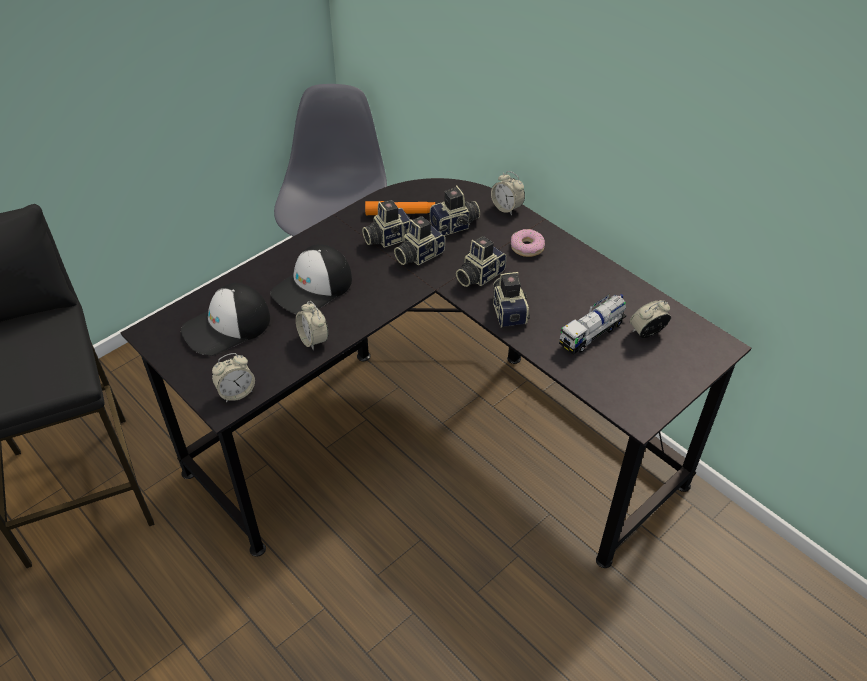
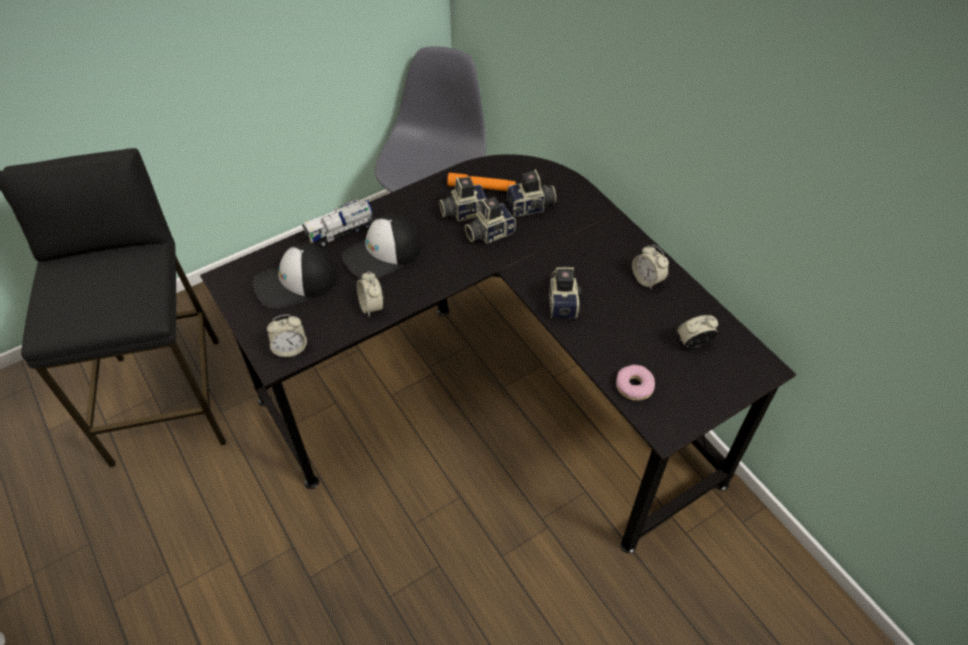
camera: 10 degrees right, 5 degrees up
(478, 275) = (542, 261): camera -> none
(507, 208) = (585, 194): alarm clock -> alarm clock (647, 279)
(527, 247) = (596, 238): donut -> donut (634, 386)
(592, 333) = (639, 336): toy truck -> toy truck (341, 232)

